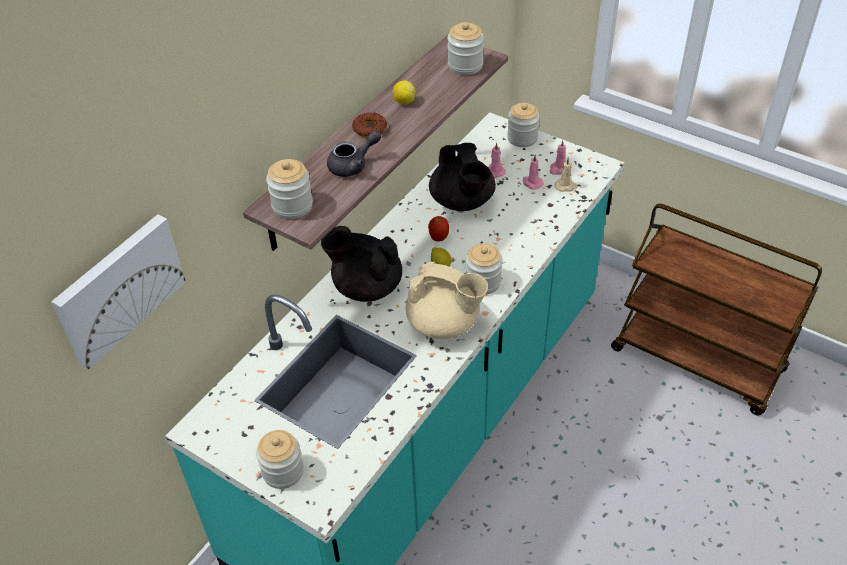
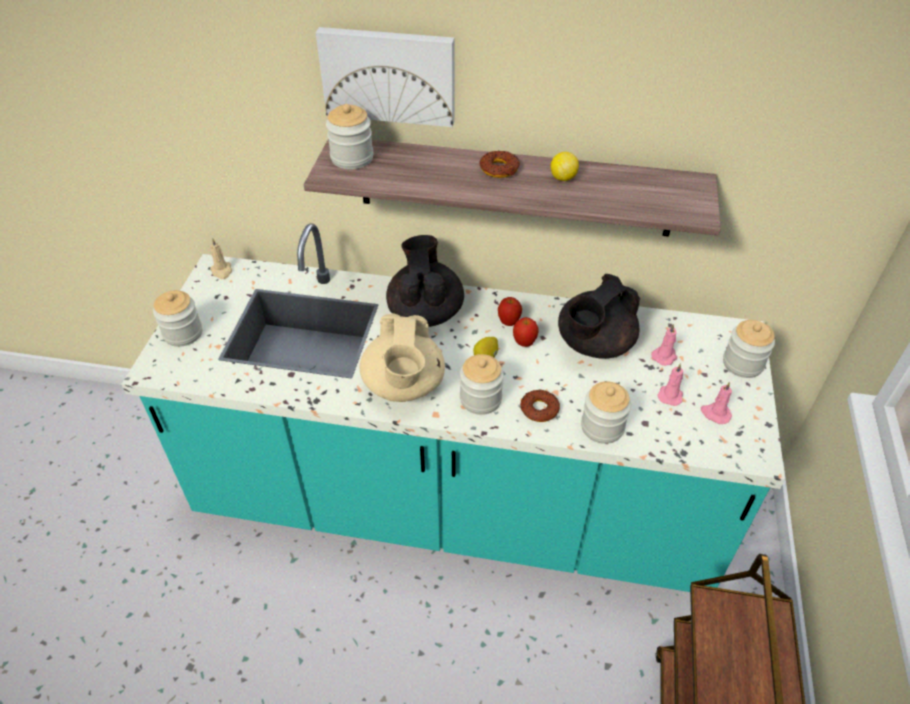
camera: 65 degrees right, 0 degrees up
(118, 288) = (173, 92): picture -> picture (389, 75)
(353, 165) = (433, 175): grey teapot -> none
(410, 239) = (509, 322): none -> apple
(465, 65) = (667, 201): jar -> jar (602, 427)
(510, 253) = (539, 409): none -> donut
(566, 186) = (689, 429): beige candle -> beige candle (222, 271)

